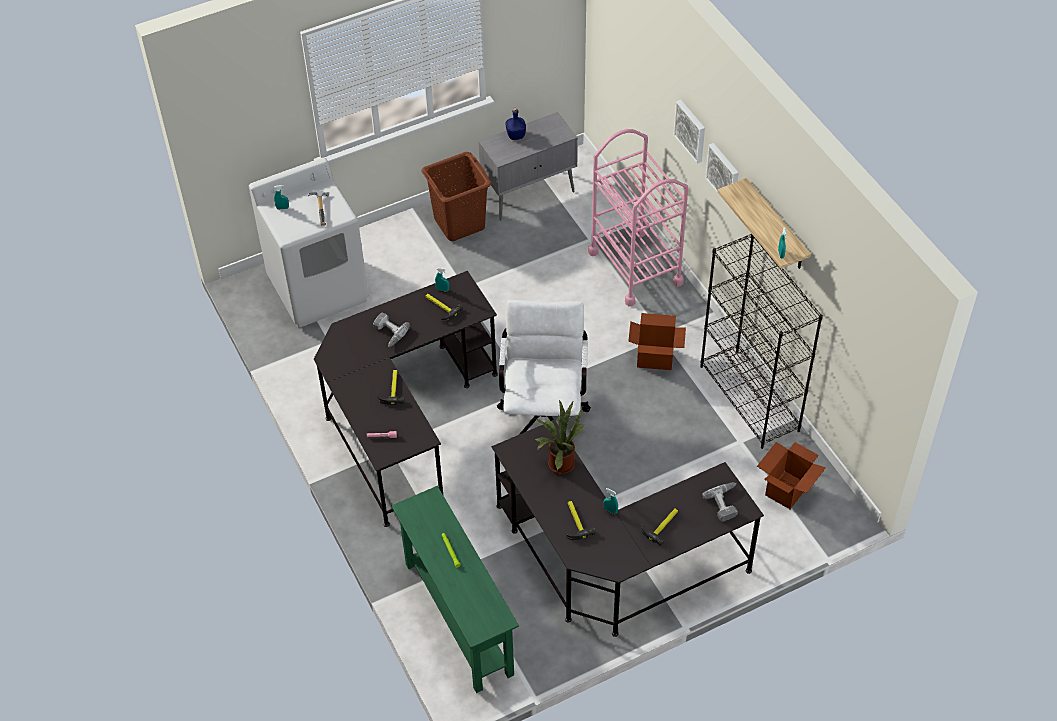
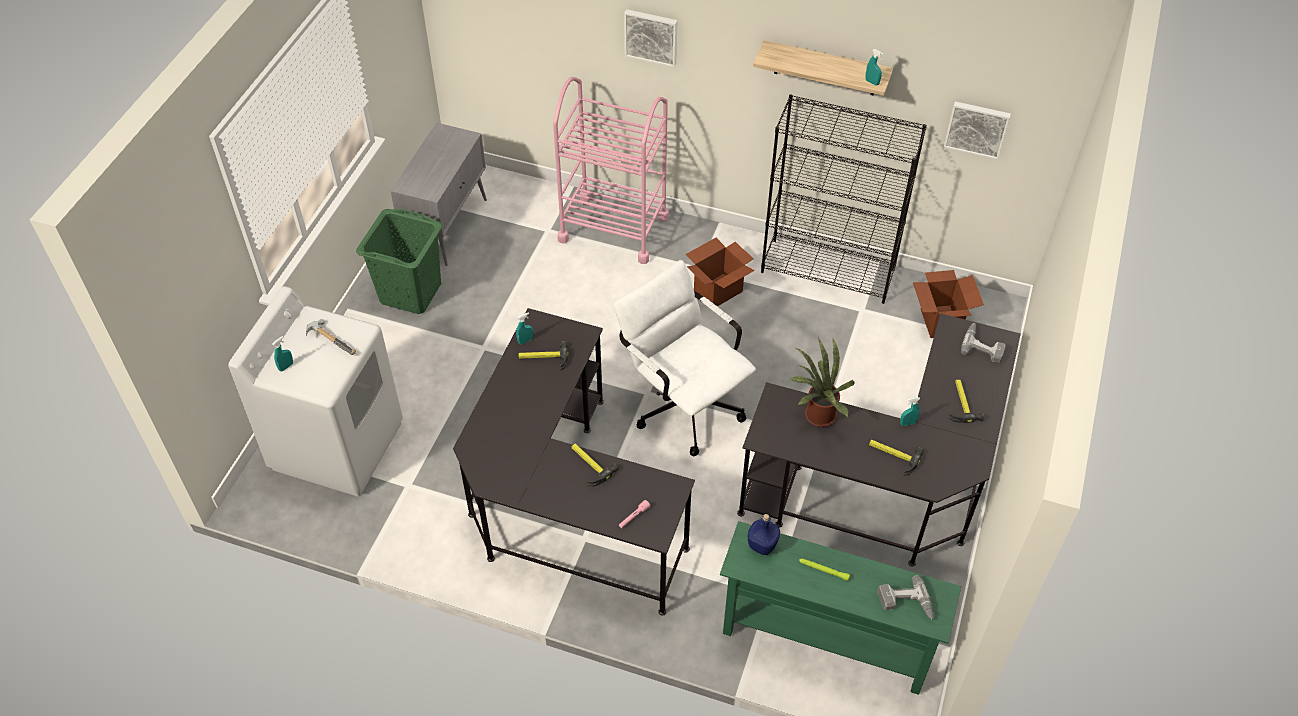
camera: 45 degrees left, 0 degrees up
(388, 333) = (521, 416): power drill -> power drill (905, 604)
(459, 223) = (410, 293): brown laundry basket -> green laundry basket
(515, 135) = (421, 165): blue bottle -> blue bottle (761, 545)
(724, 174) = (720, 57): picture -> picture (977, 128)

